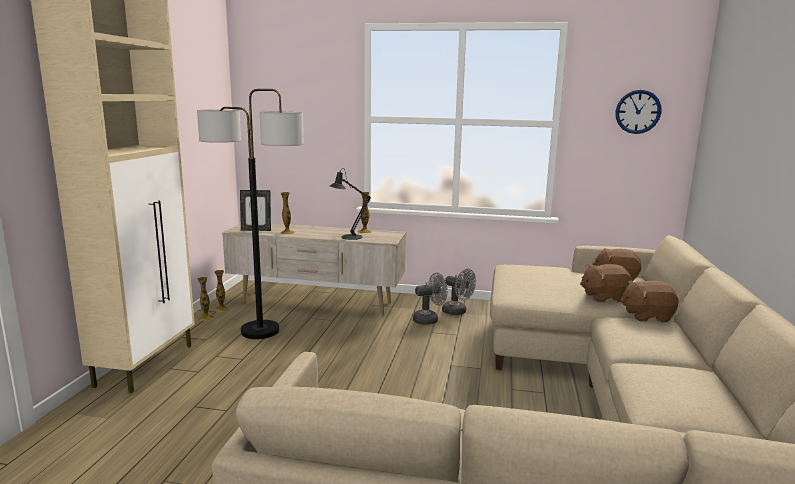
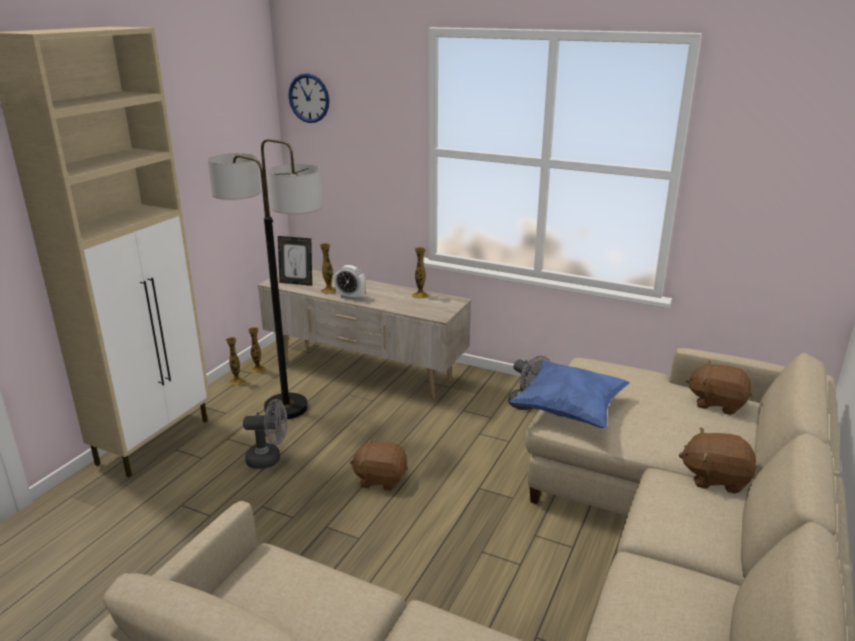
camera: 15 degrees right, 10 degrees up
(308, 235) = (350, 297): none -> alarm clock
(348, 237) = (395, 304): black table lamp -> none
(429, 319) = (486, 413): grey fan -> grey fan (269, 459)
(518, 290) = (569, 411): none -> blue pillow
(604, 297) = (675, 438): brown plush toy -> brown plush toy (380, 479)
(638, 112) = (795, 167): wall clock -> wall clock (309, 98)

